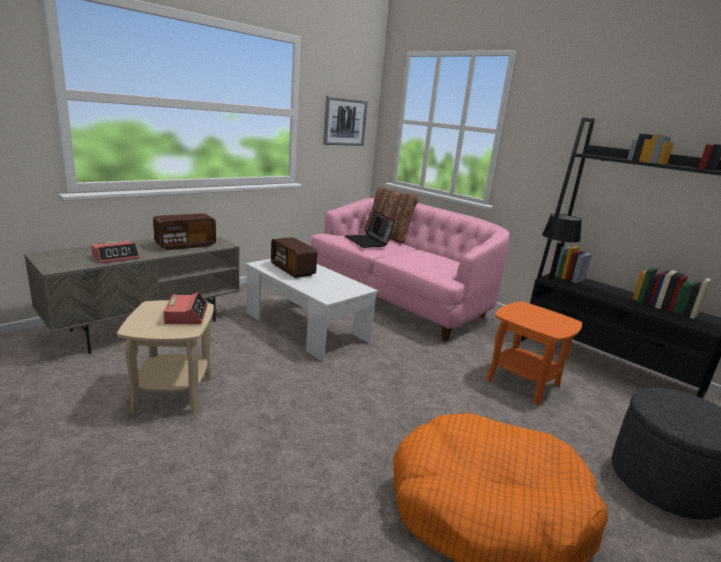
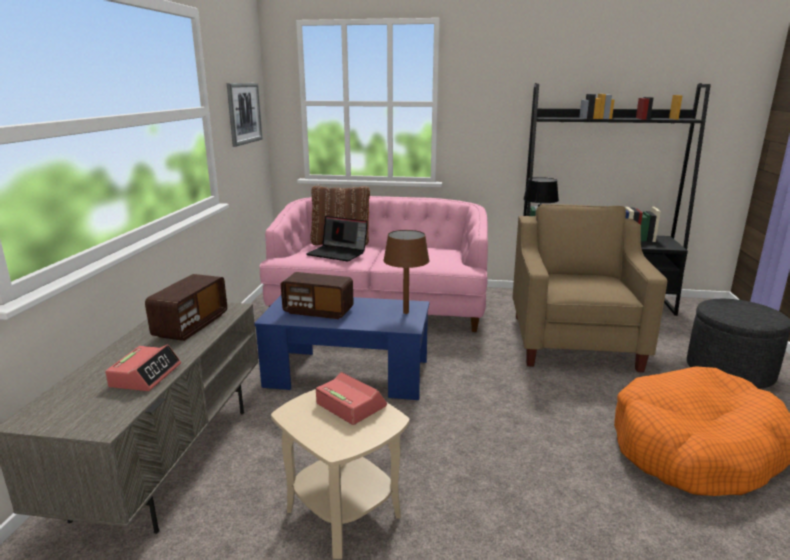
camera: 35 degrees left, 0 degrees up
(306, 327) = (347, 374): white coffee table -> blue coffee table
(345, 290) = (406, 312): none -> brown table lamp
(523, 383) = (573, 341): orange side table -> beige armchair

